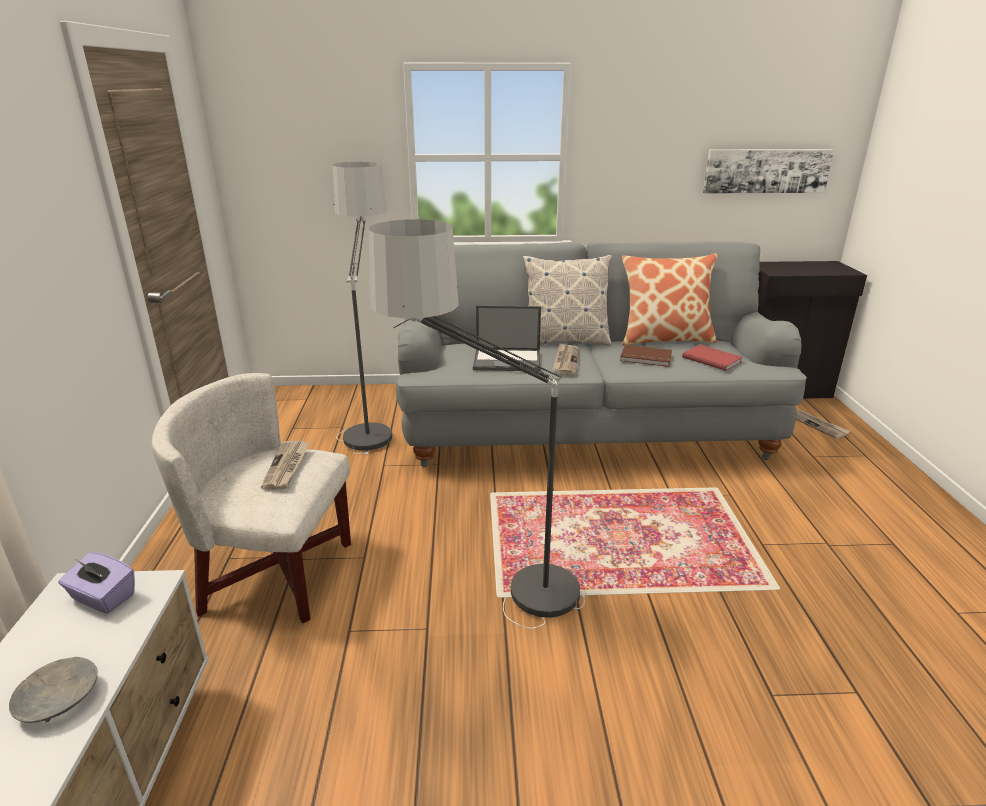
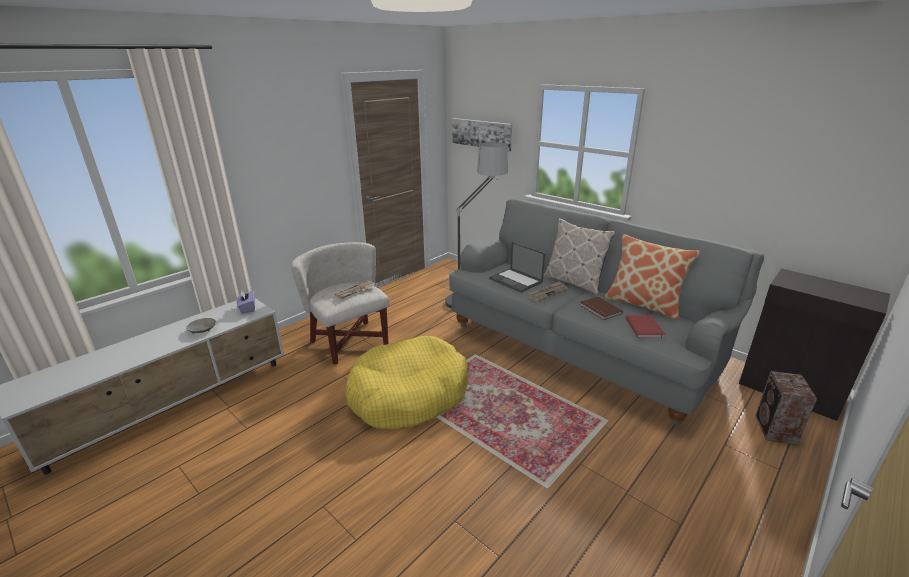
camera: 45 degrees right, 0 degrees up
(488, 592) = (408, 394): floor lamp -> yellow dog bed
(766, 171) = (812, 191): picture -> picture (481, 133)
(818, 425) = (775, 430): newspaper -> speaker

